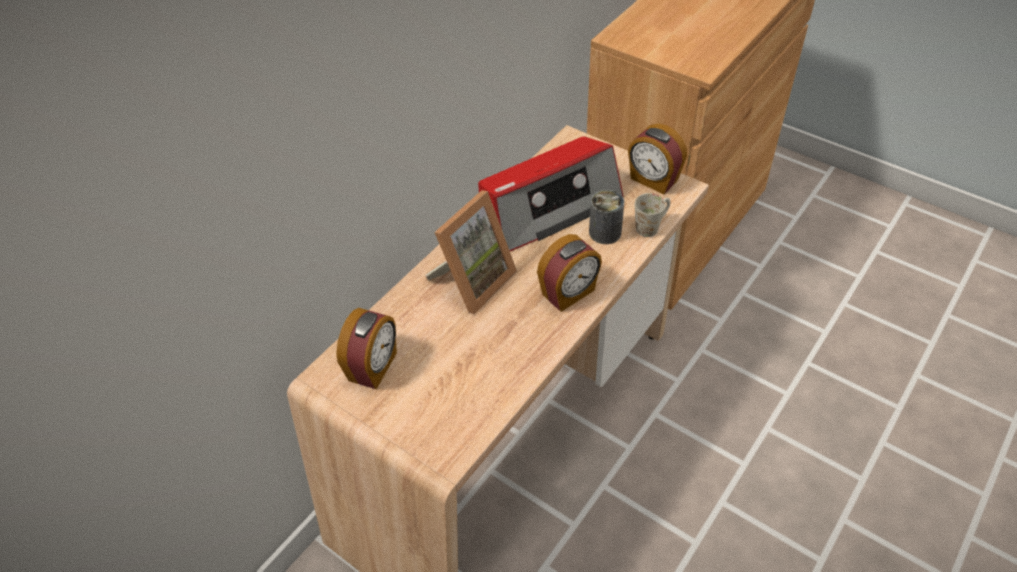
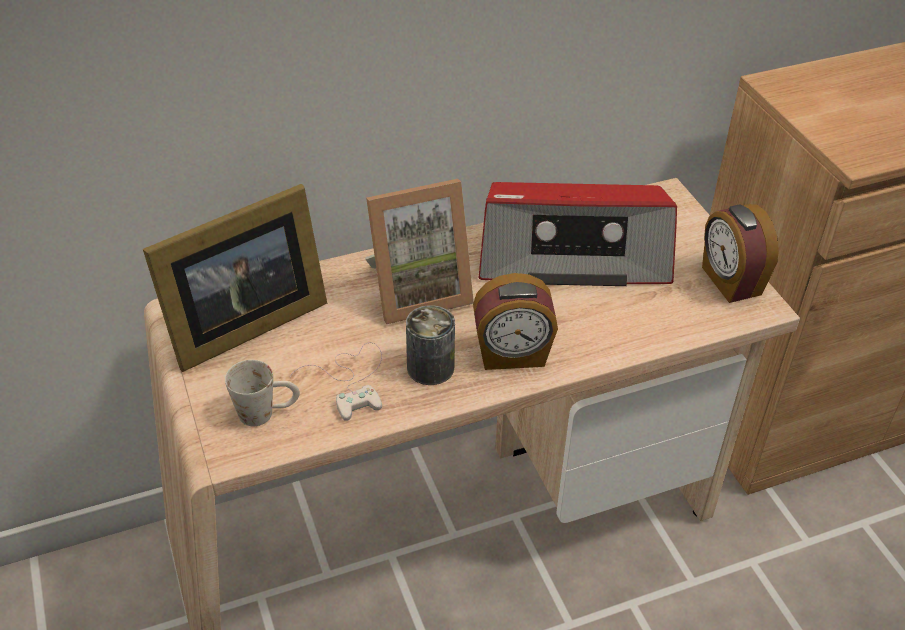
camera: 30 degrees right, 5 degrees down
(374, 367) = (240, 325): alarm clock -> picture frame
(484, 364) = (352, 380): none -> white game controller
(605, 232) = (615, 311): can -> can (430, 367)
(652, 226) = (681, 330): white mug -> white mug (267, 412)

